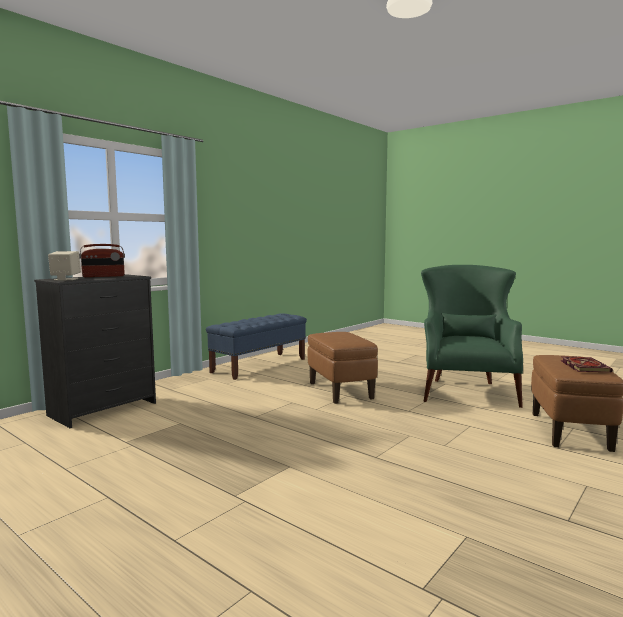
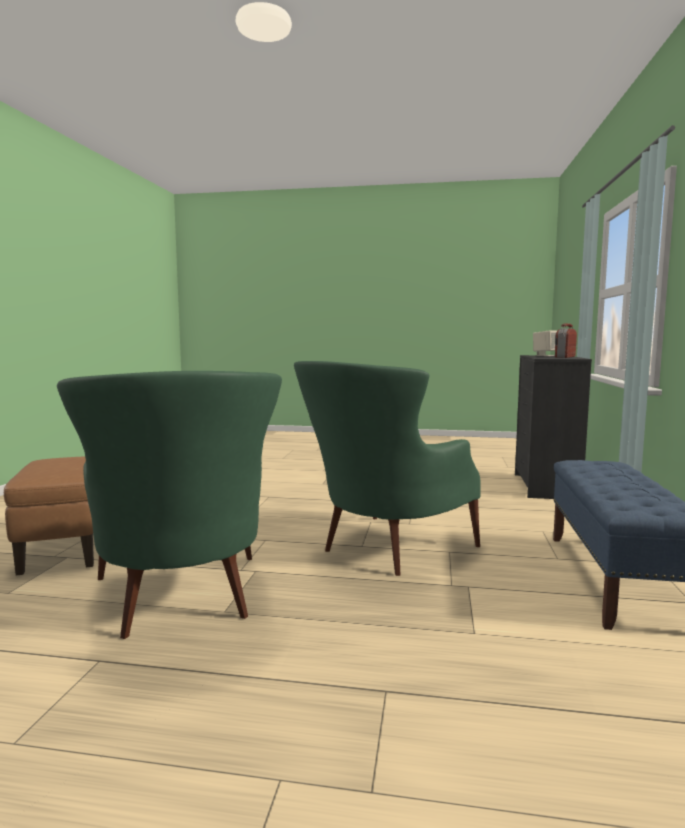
camera: 150 degrees right, 0 degrees up
(340, 391) = (381, 551): brown ottoman -> green armchair
(583, 366) = (56, 462): book -> none

